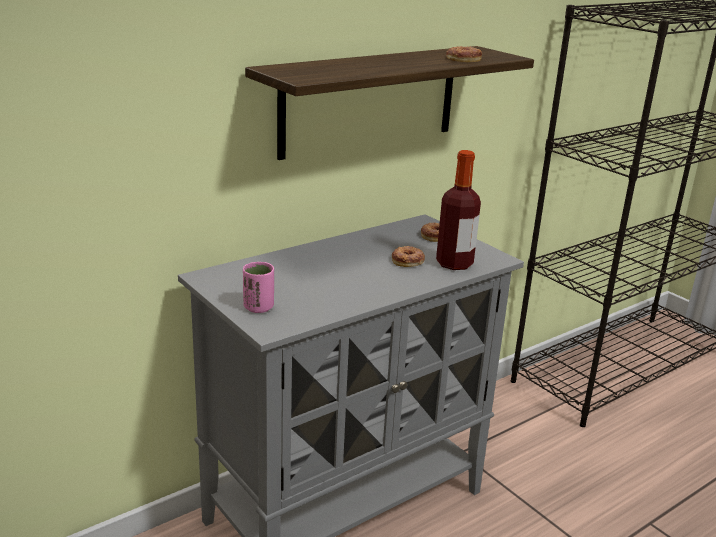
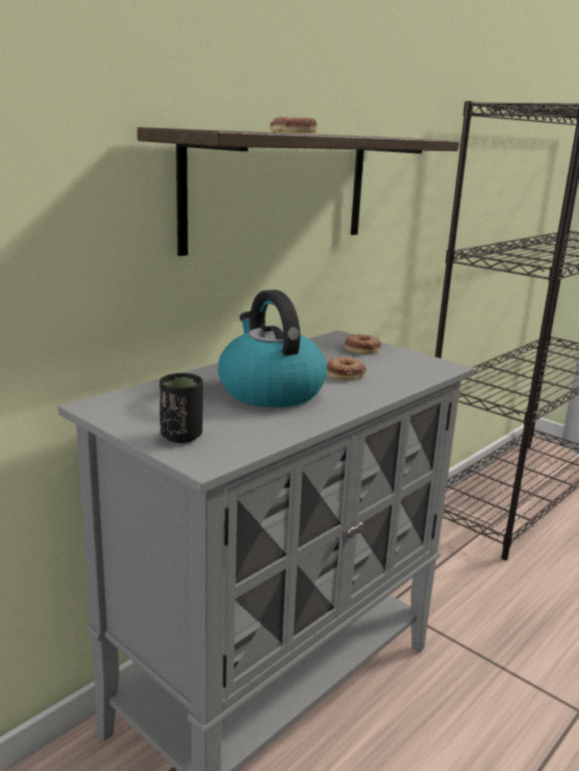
camera: 10 degrees left, 5 degrees down
(258, 307) = (181, 436): pink cup -> black cup
(339, 273) = (269, 391): none -> kettle
(454, 264) = (400, 374): bottle -> none
(463, 59) = (387, 136): donut -> donut (293, 132)

